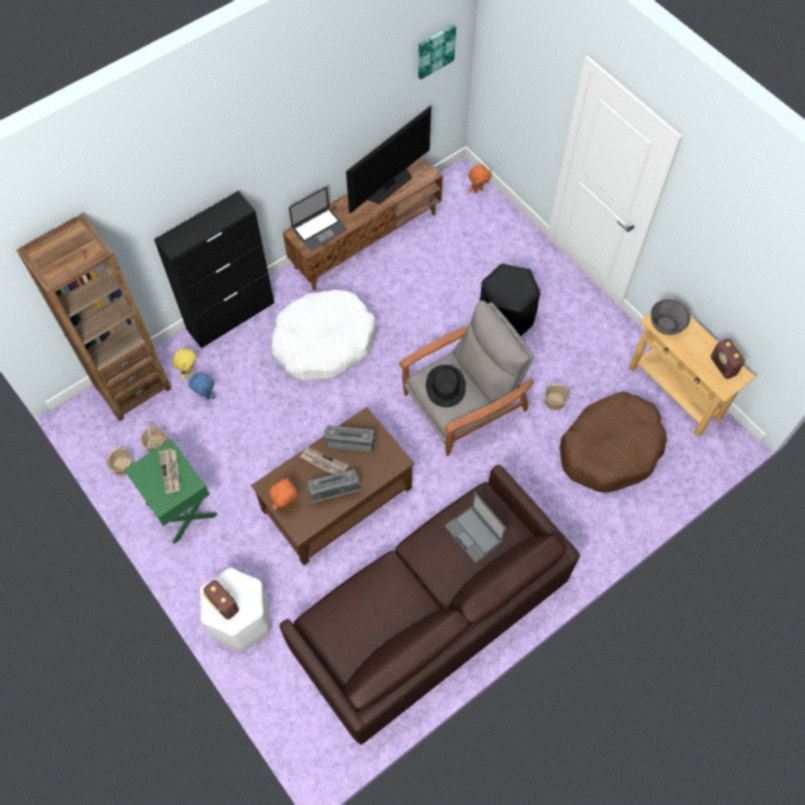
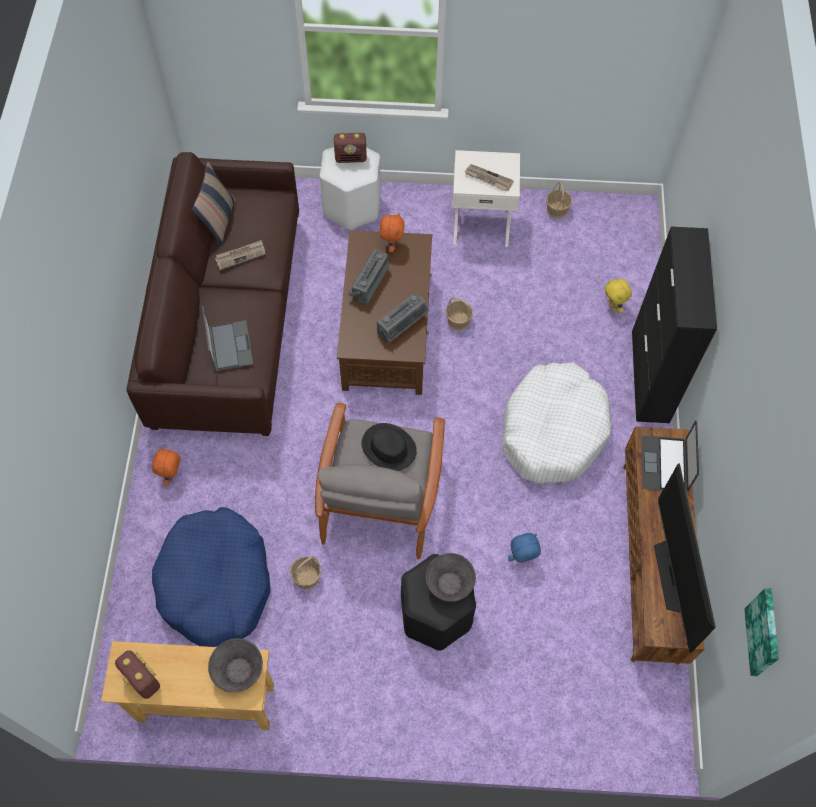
camera: 130 degrees right, 0 degrees up
(132, 387) = (632, 259): brown bookcase -> none
(156, 444) = (557, 242): basket -> basket (458, 321)
(180, 509) = (481, 223): green nightstand -> white nightstand
(206, 396) = (575, 304): blue plush toy -> blue plush toy (522, 558)
(323, 462) = (402, 294): newspaper -> newspaper (240, 255)
(378, 645) = (219, 221): none -> pillow
(474, 534) = (230, 345): laptop -> laptop turned 75 degrees clockwise
(478, 190) = (630, 739): orange plush toy -> orange plush toy (172, 476)
(501, 283) = (449, 584): none -> grey bowl
(610, 448) = (215, 583): brown dog bed -> blue dog bed
(723, 366) = (142, 679): radio -> radio turned 150 degrees counterclockwise

